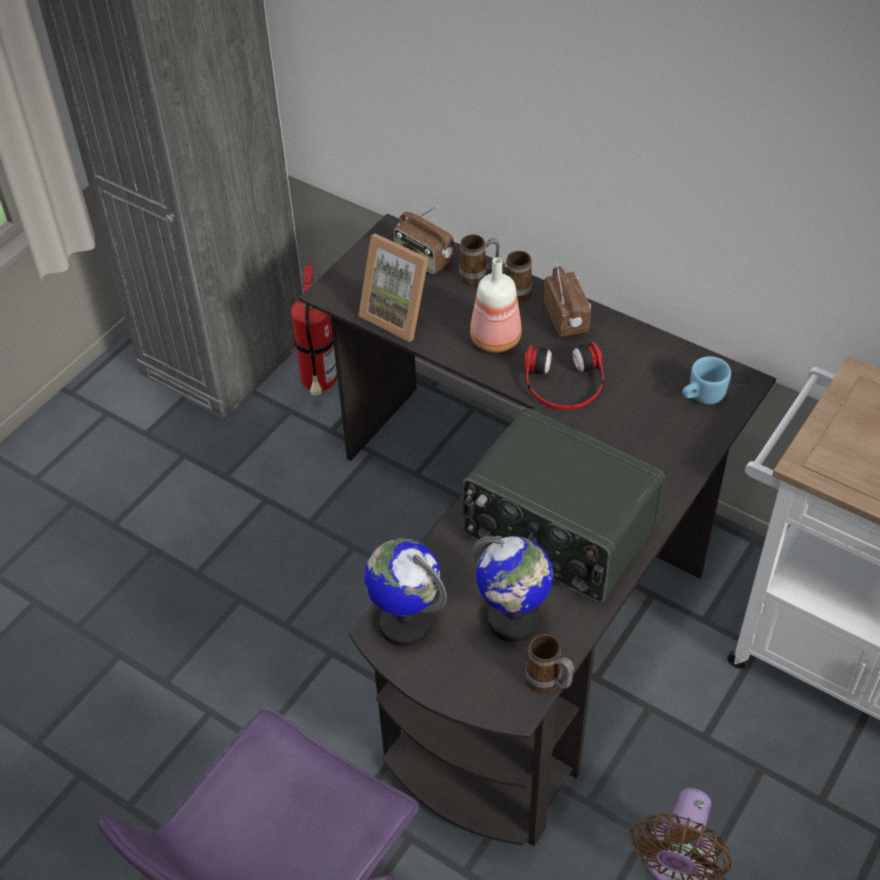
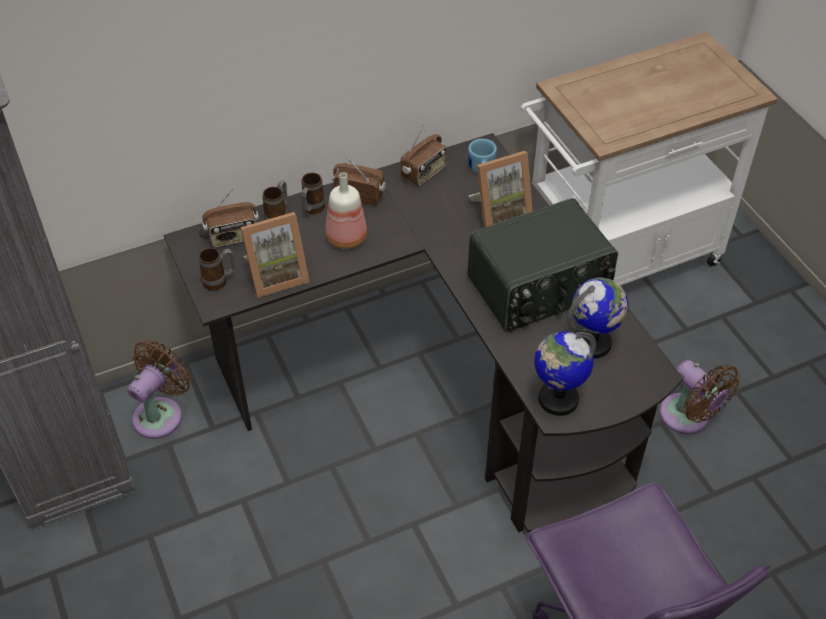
camera: 60 degrees left, 0 degrees up
(319, 386) = (161, 414): fire extinguisher -> brown fan
(548, 683) = (650, 350): mug -> mug (220, 281)
(564, 383) = (416, 225): headphones -> none
(647, 444) = (499, 213): none -> picture frame
(649, 352) = (424, 173): none -> radio

